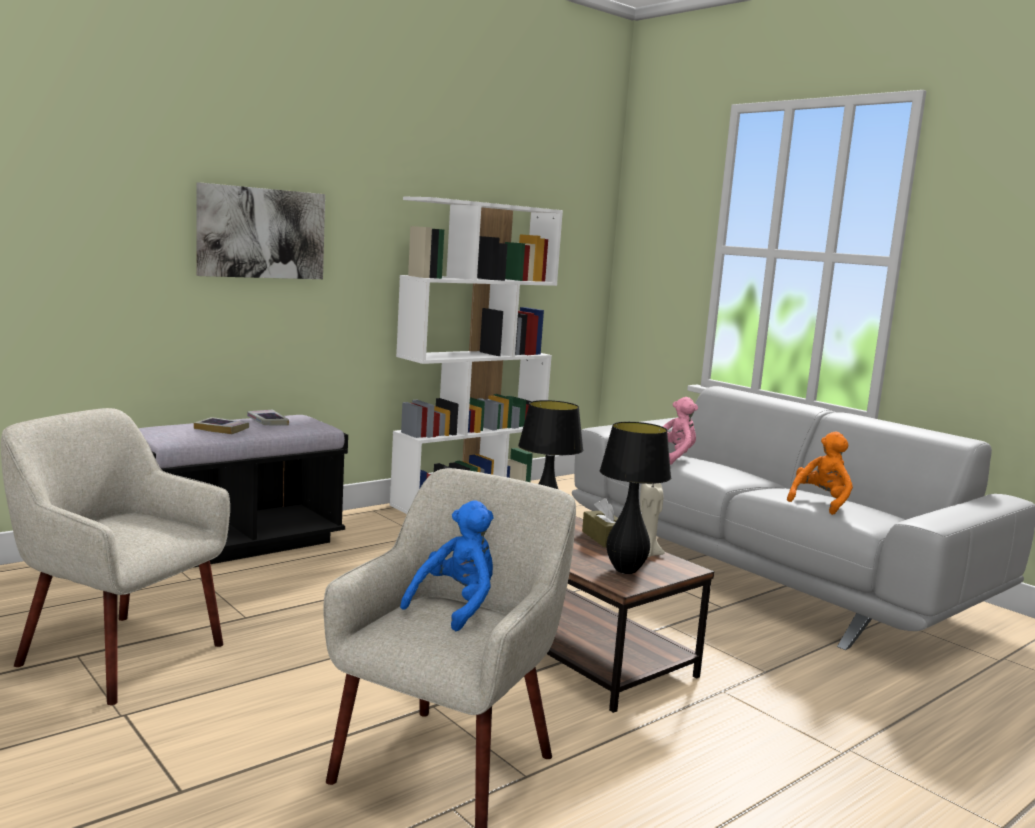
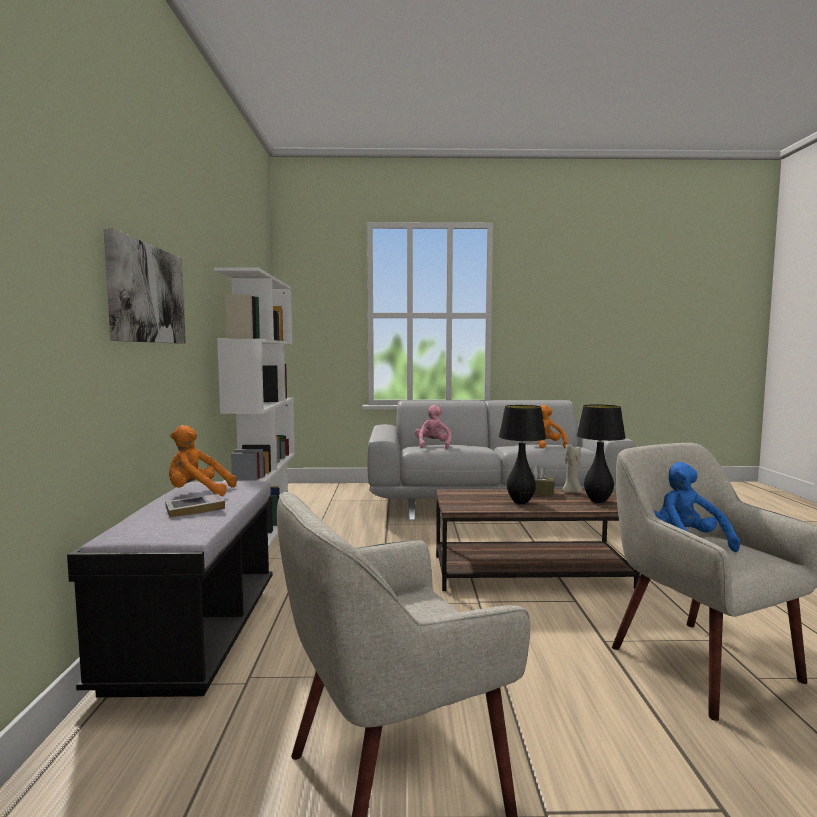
camera: 50 degrees left, 5 degrees down
(267, 422) = (197, 493): book -> orange plush toy

